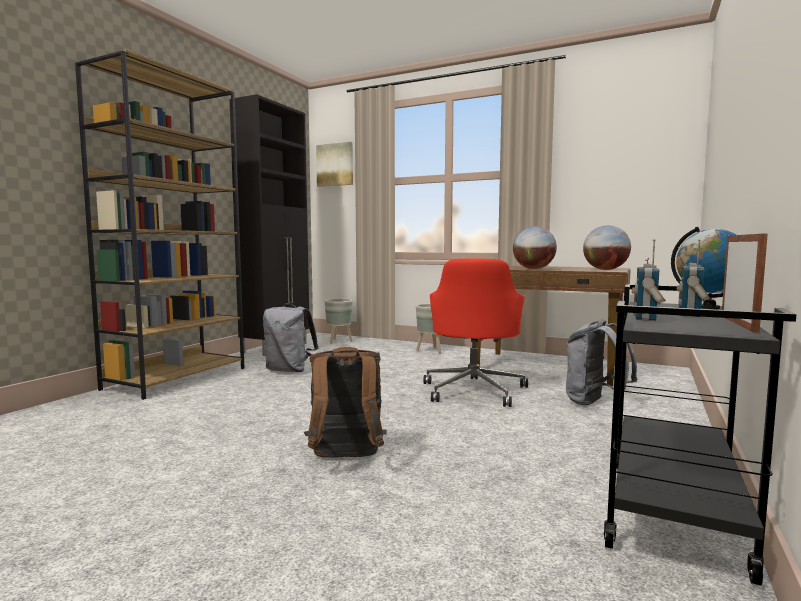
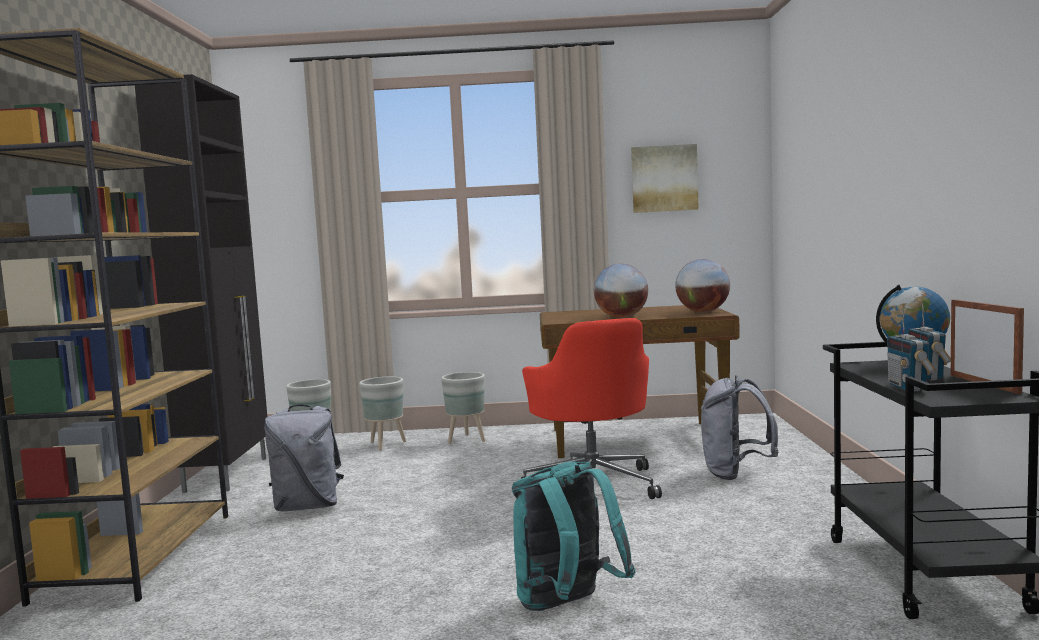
camera: 25 degrees left, 0 degrees up
(335, 165) = (270, 171): picture -> picture (664, 178)
(345, 459) = (567, 606): brown backpack -> turquoise backpack
(379, 346) = (386, 445): none -> grey planter

